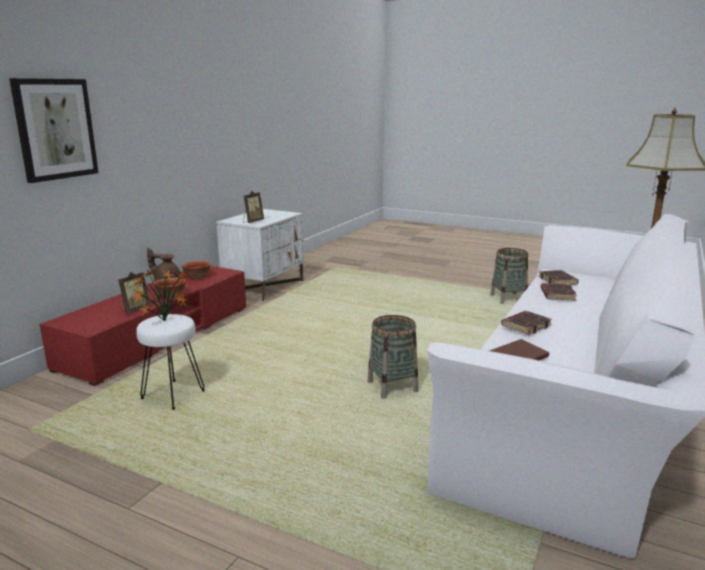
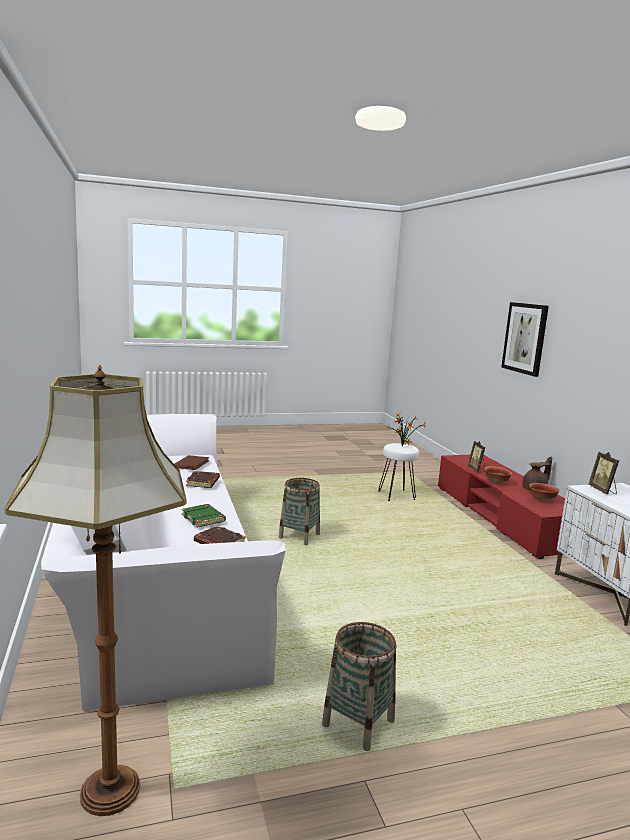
camera: 135 degrees right, 5 degrees down
(556, 295) = (204, 519): brown book -> green book

